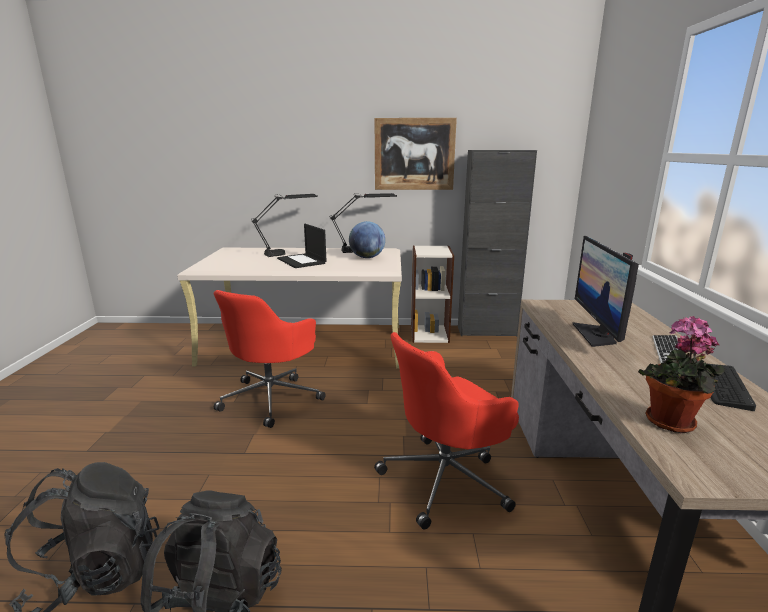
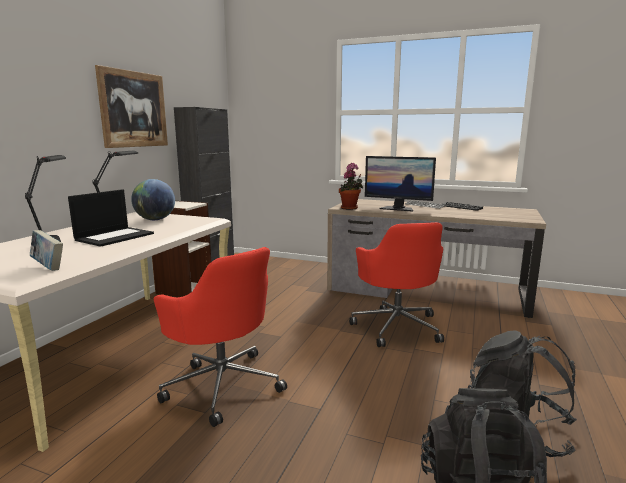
camera: 70 degrees left, 5 degrees down
(222, 266) = (48, 267): none -> book
(302, 261) = (115, 237): laptop -> laptop turned 45 degrees counterclockwise
(669, 424) = (494, 216): potted plant -> potted plant (350, 208)

